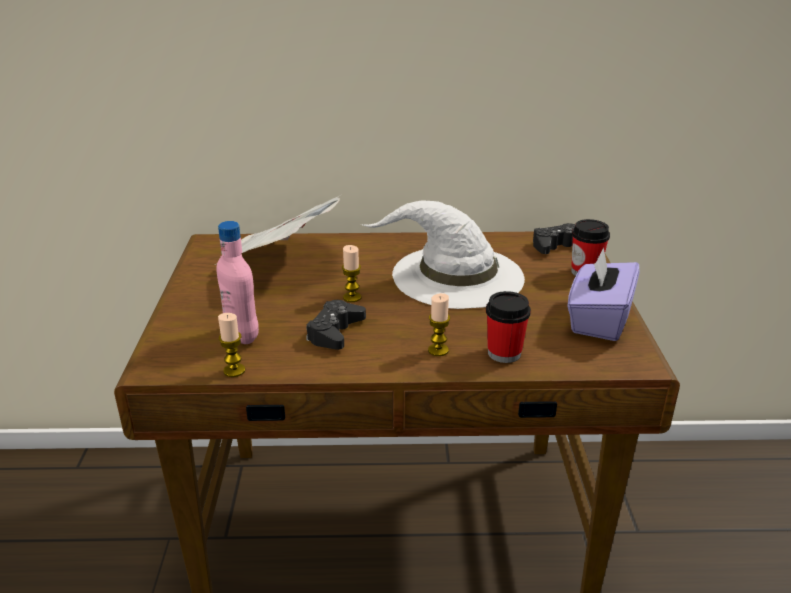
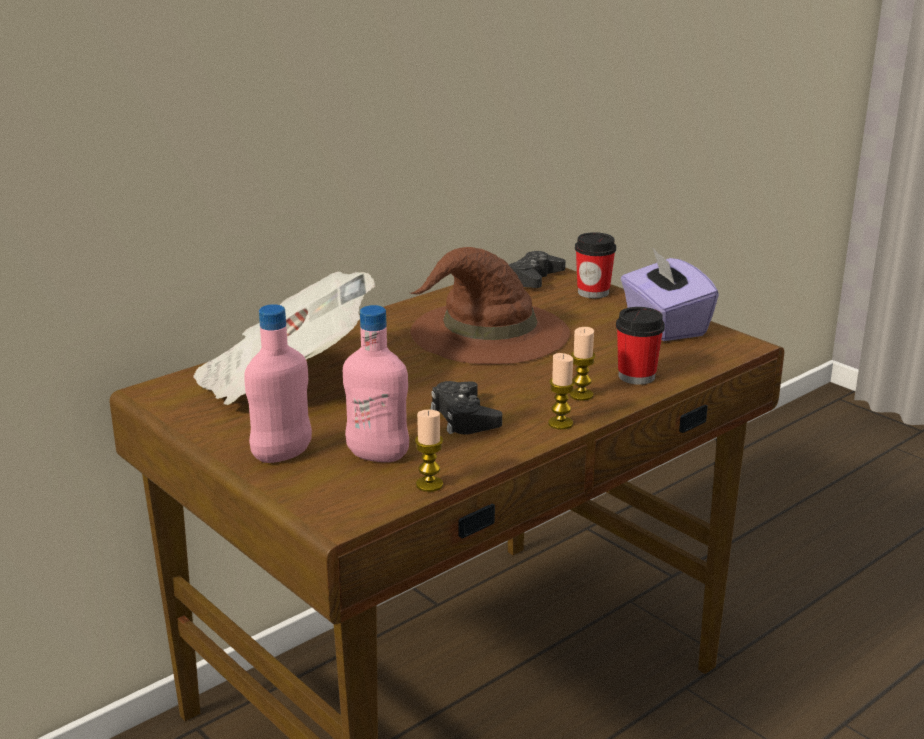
camera: 40 degrees left, 5 degrees down
(197, 310) = (282, 455): none -> pink bottle
(352, 297) = (424, 384): candle -> candle (560, 423)
(455, 276) = (488, 333): white hat -> brown hat

